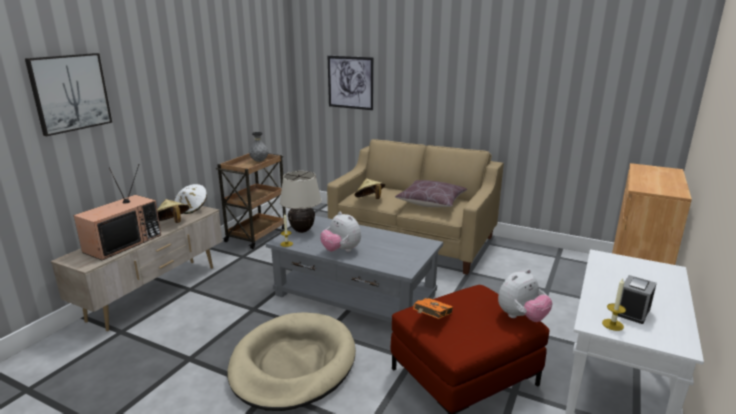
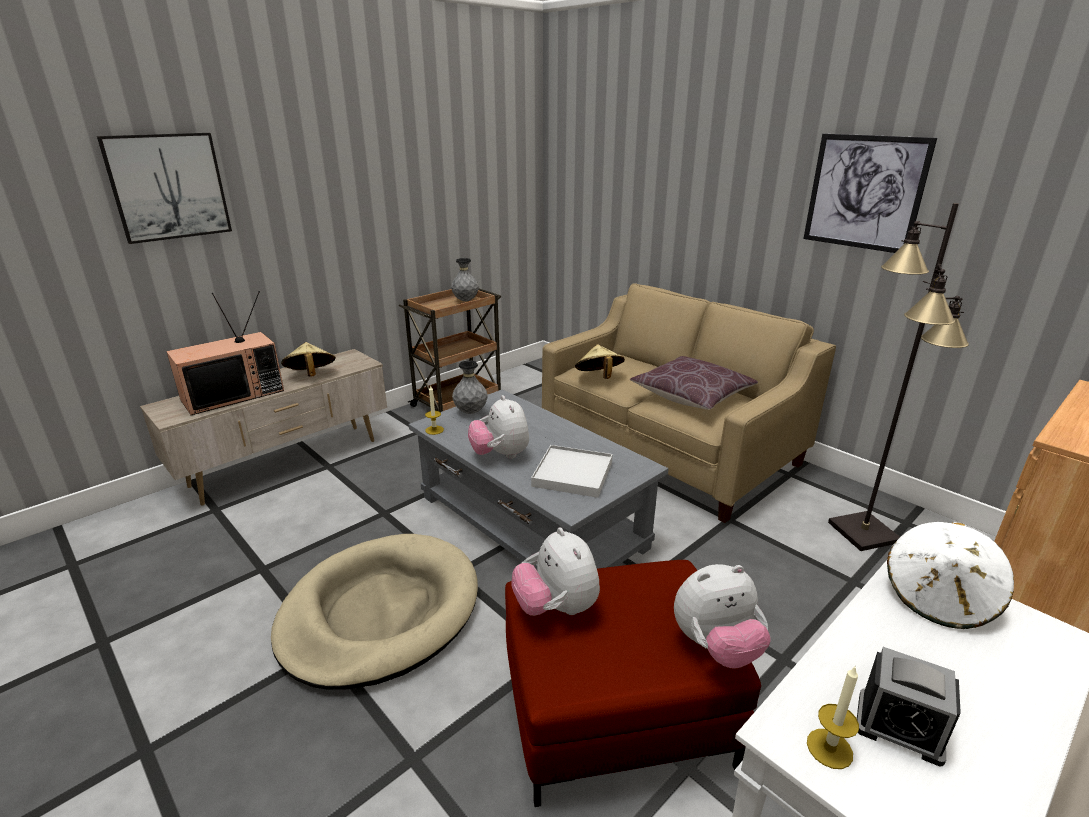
camera: 20 degrees right, 5 degrees up
(192, 209) = (351, 358): white hat -> white hat (939, 598)
(302, 230) = (470, 412): beige table lamp -> grey vase
(350, 82) = (617, 192): picture -> picture (864, 192)
(392, 253) = (572, 474): none -> white tray
(431, 318) = (556, 608): orange book -> plush toy
(540, 265) = (863, 531): none -> black floor lamp
(633, 311) = (899, 727): alarm clock -> alarm clock turned 120 degrees counterclockwise

